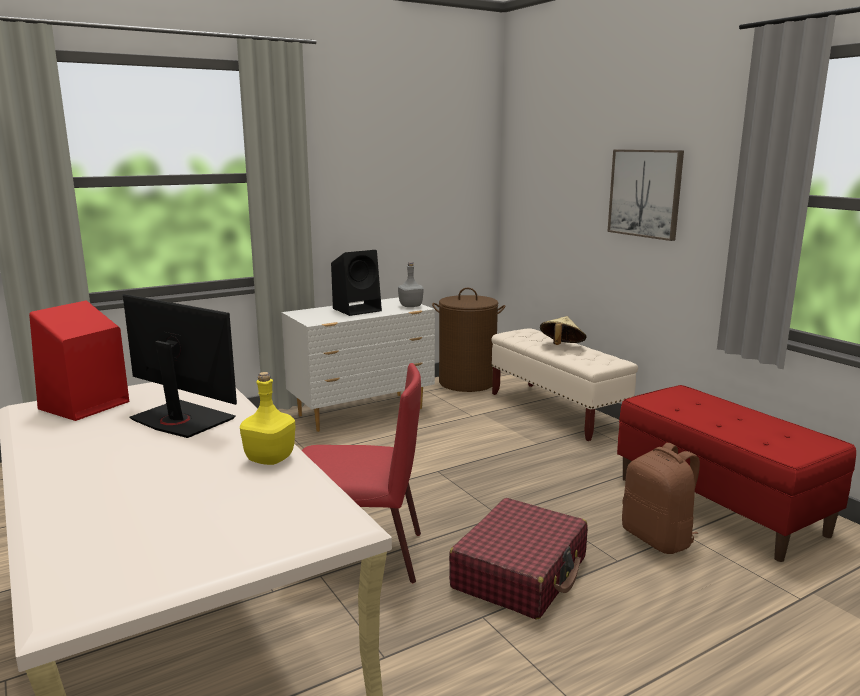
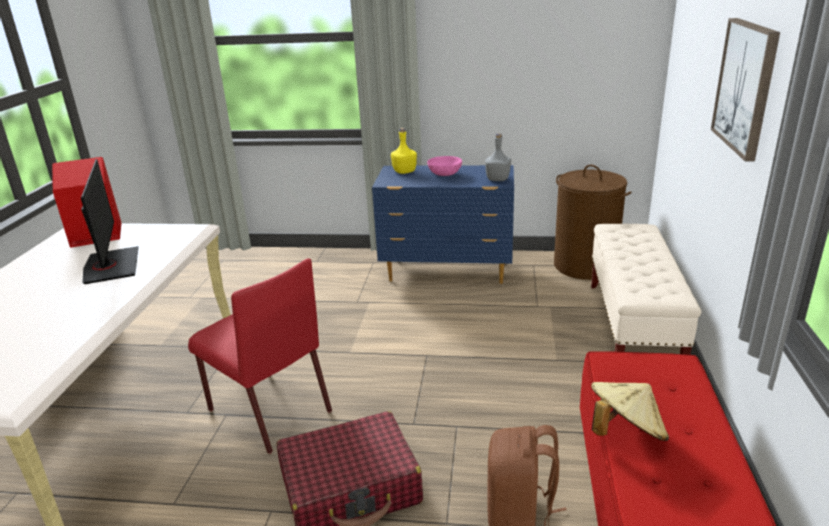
camera: 40 degrees right, 10 degrees up
(270, 458) = (83, 322): yellow bottle -> yellow bottle (405, 171)
(358, 309) = (445, 174): black speaker -> pink bowl
(363, 412) = (448, 272): white dresser -> blue dresser
(561, 346) = (640, 259): beige hat -> beige hat (625, 432)

